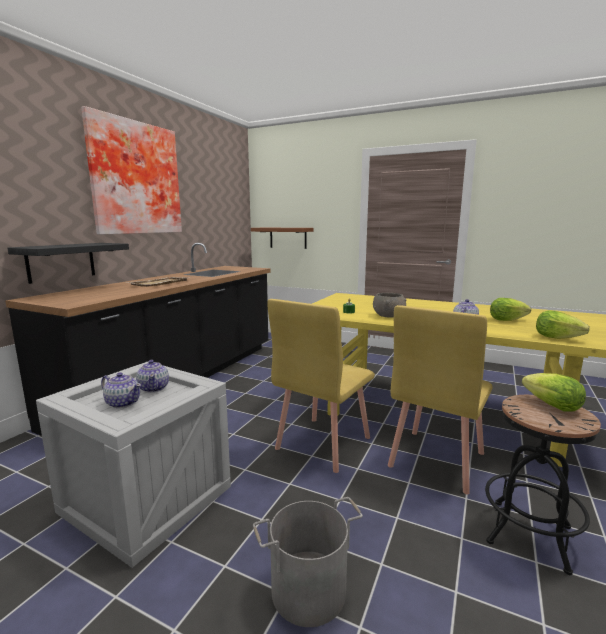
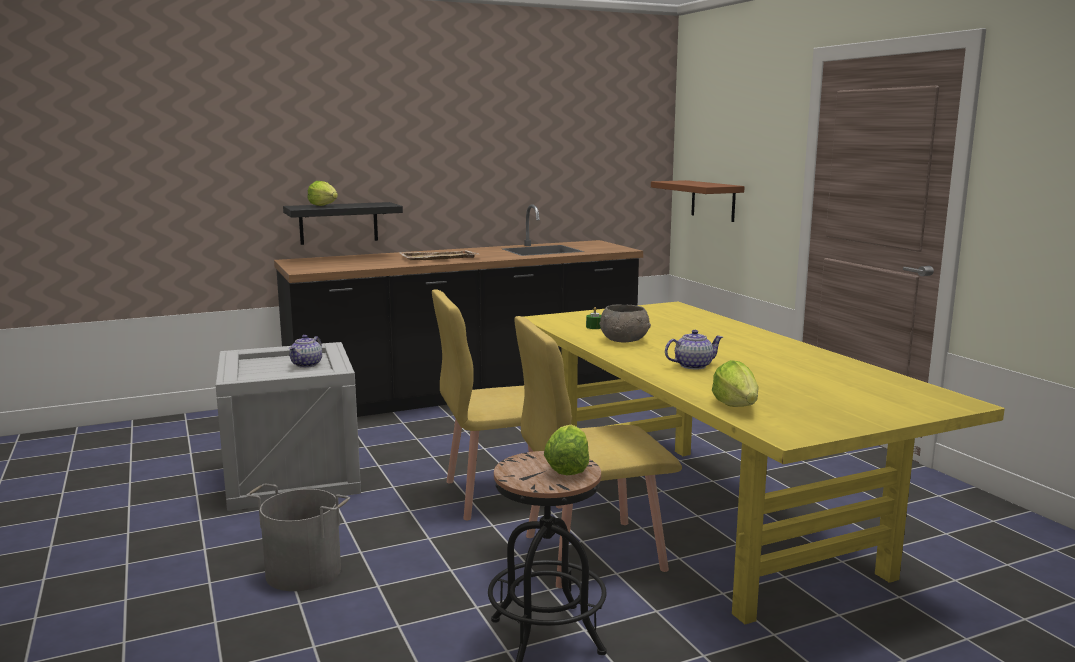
camera: 40 degrees right, 0 degrees up
(123, 403) = (267, 369): teapot -> none
(134, 178) = (445, 120): picture -> none
(506, 320) = (767, 376): lettuce -> lettuce (323, 206)

